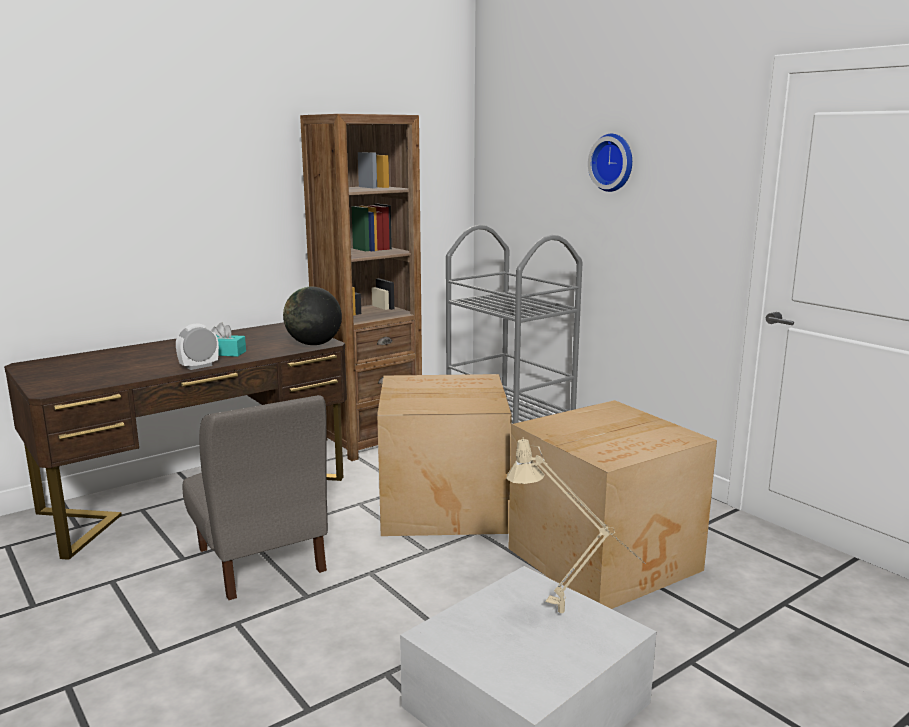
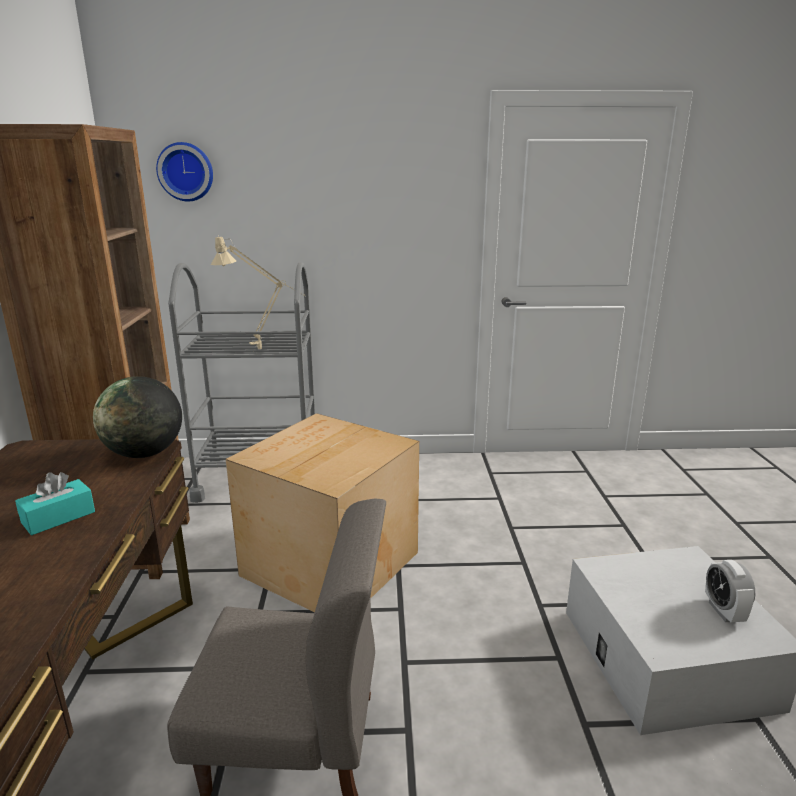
camera: 55 degrees left, 5 degrees up
(199, 366) = (84, 551): alarm clock -> alarm clock (723, 611)
(570, 616) = (663, 571): beige table lamp -> beige table lamp (265, 349)
(606, 559) = (499, 529): cardboard box -> none
(613, 162) = (327, 185): wall clock -> wall clock (186, 172)

